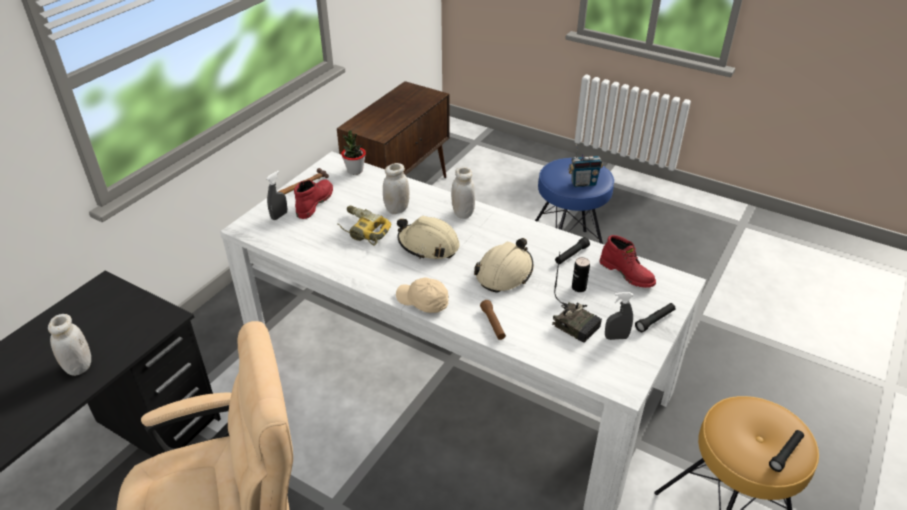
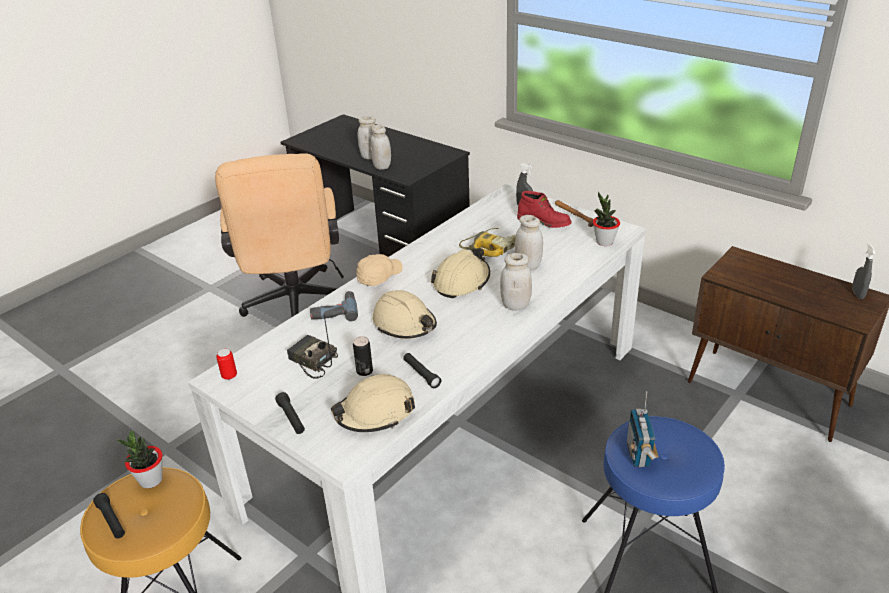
camera: 100 degrees right, 5 degrees down
(121, 348) = (382, 166): none -> white jar
(493, 324) = (334, 311): brown flashlight -> power drill
(576, 323) = (312, 361): radio -> radio turned 75 degrees clockwise
(616, 337) = (281, 385): grey spray bottle -> grey spray bottle (857, 294)
(618, 379) = (229, 376): none -> can
(627, 273) = (375, 413): red boot -> beige hard hat
(730, 441) = (151, 480): none -> potted plant

